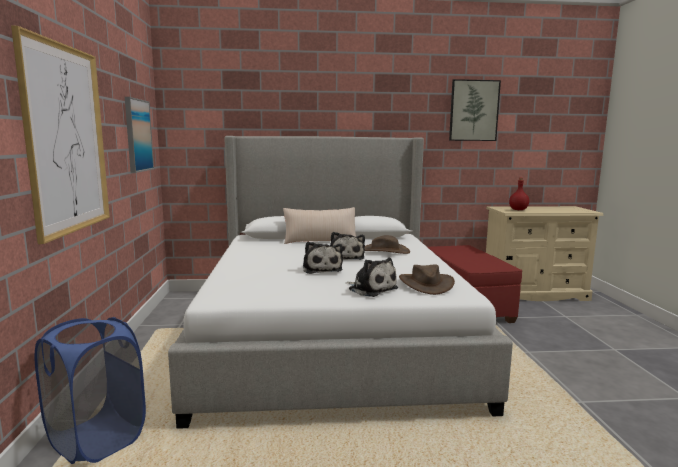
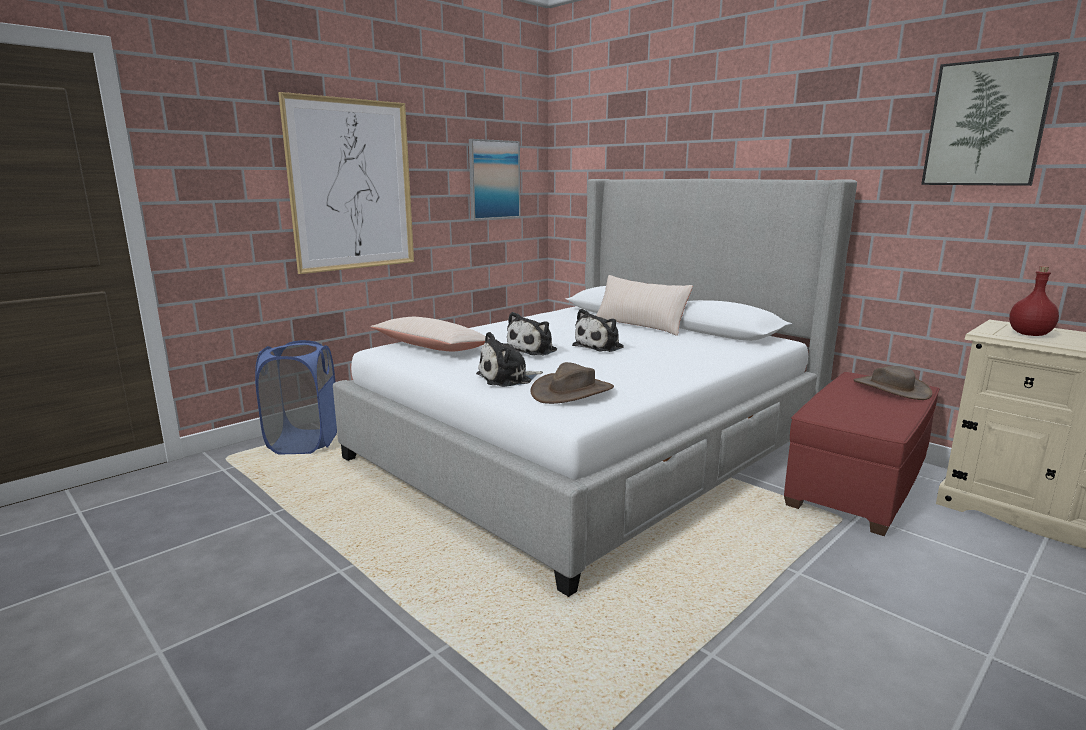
camera: 50 degrees right, 5 degrees up
(252, 286) = (431, 347): none -> beige pillow
(371, 289) = (507, 378): plush toy -> plush toy turned 60 degrees clockwise
(385, 251) = (670, 351): brown hat -> brown hat (891, 389)

